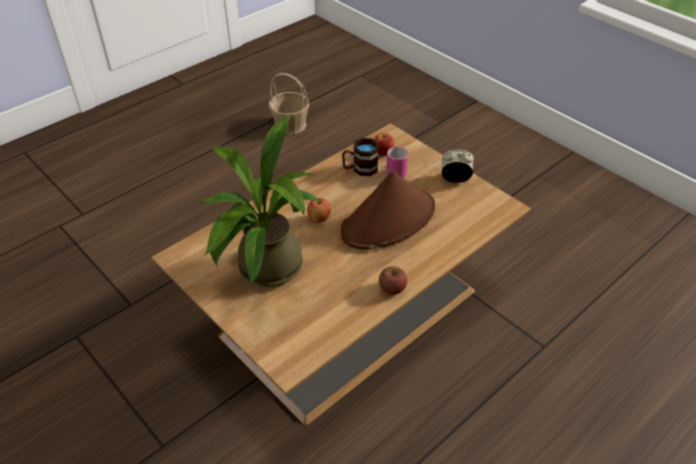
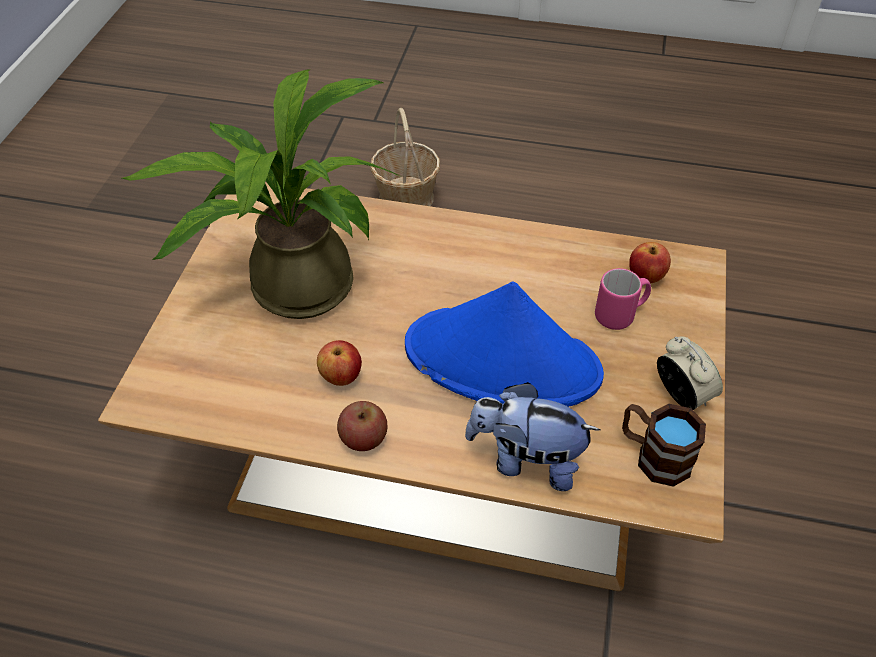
camera: 55 degrees right, 5 degrees up
(290, 125) = (715, 186): basket -> basket (406, 198)
(319, 219) = (433, 284): apple -> apple (341, 376)
(360, 169) = (580, 271): brown mug -> brown mug (653, 455)
(388, 220) = (503, 360): brown hat -> blue hat
(449, 241) = (526, 460): none -> plush toy

